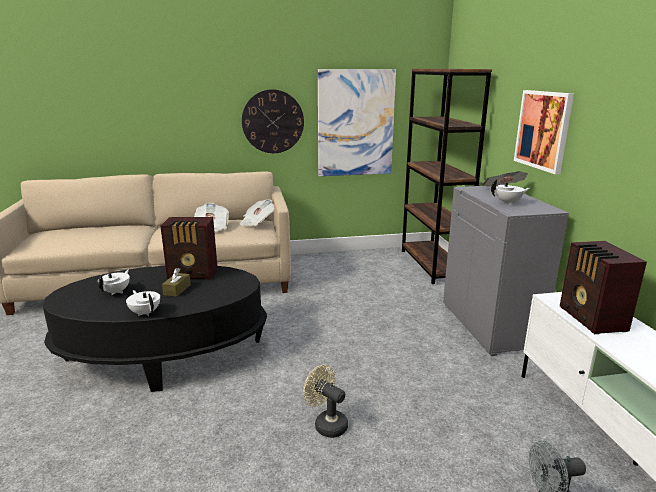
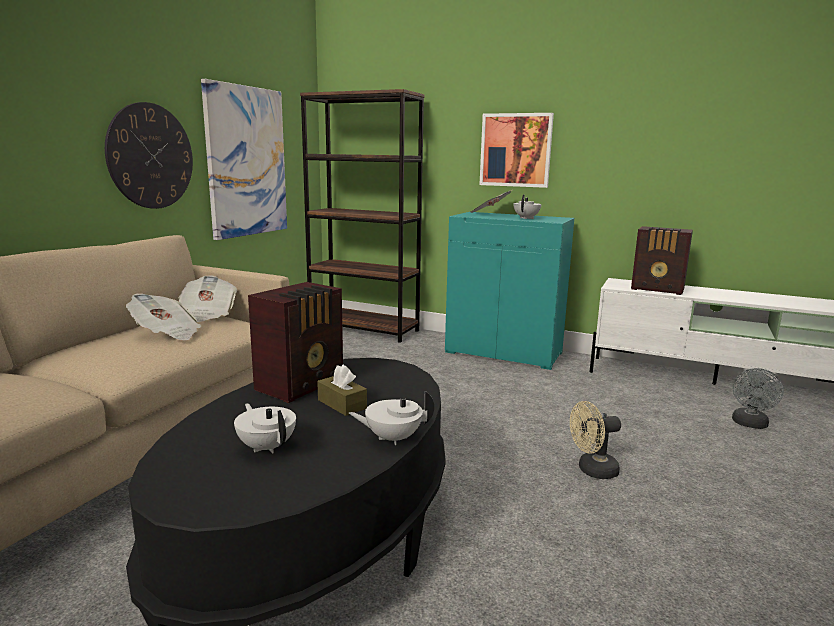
camera: 55 degrees left, 5 degrees down
(490, 325) = (504, 352): grey cabinet -> turquoise cabinet

